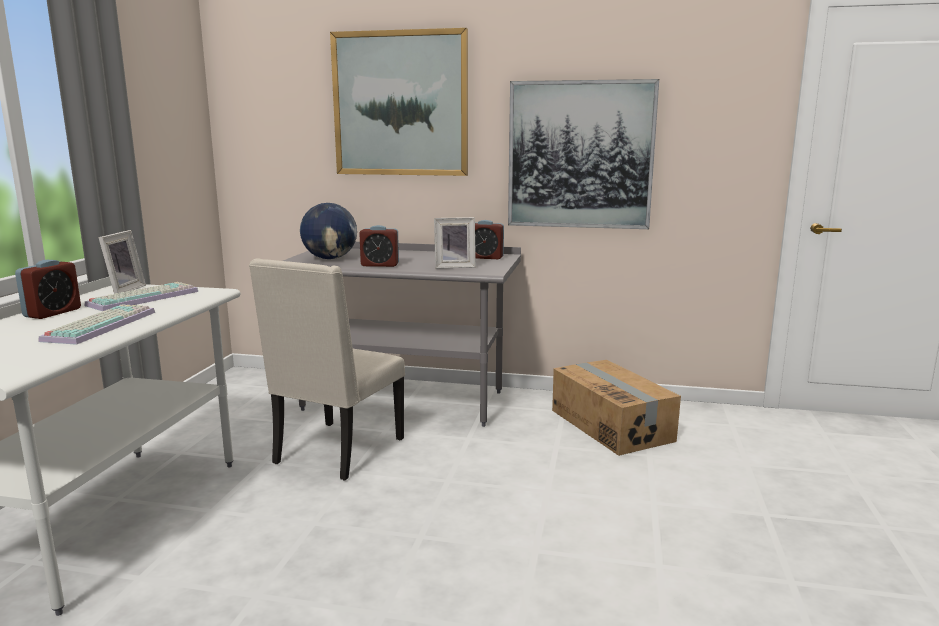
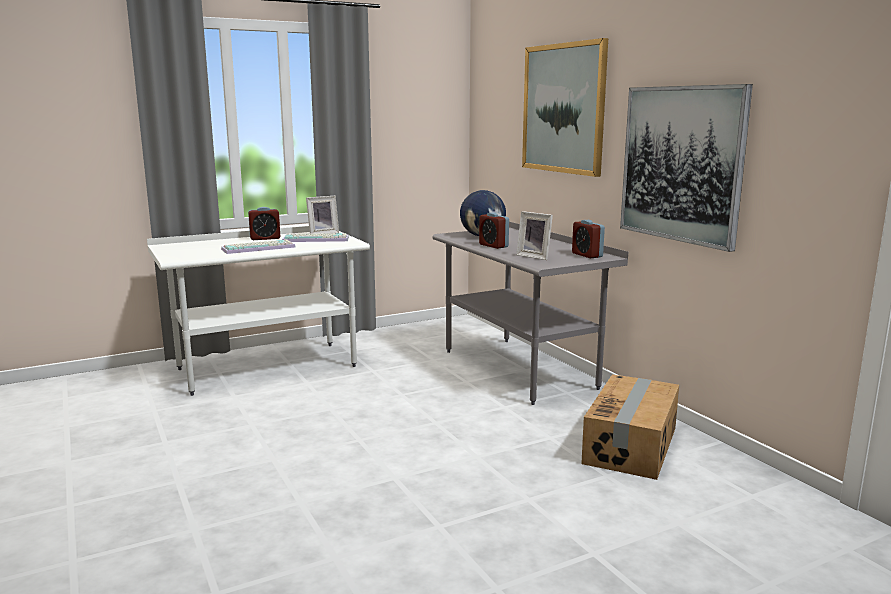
camera: 50 degrees right, 0 degrees up
(337, 452) = (415, 381): beige chair -> none

